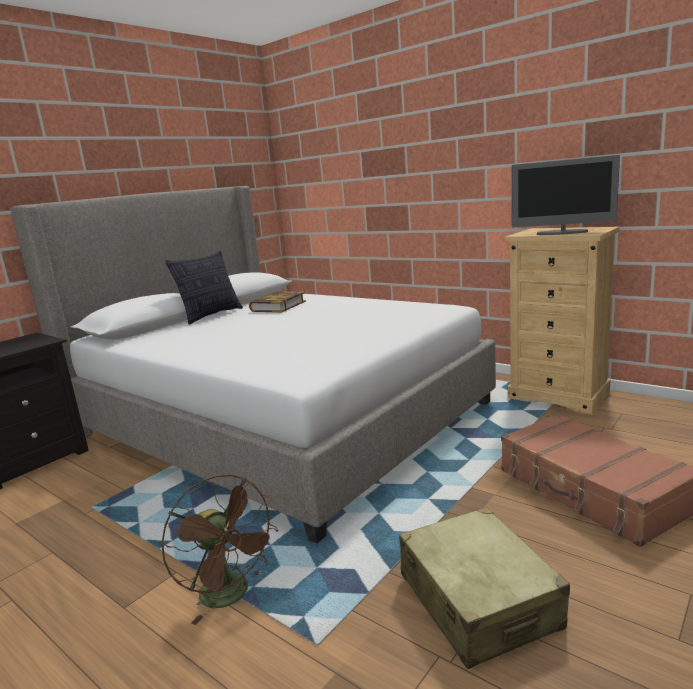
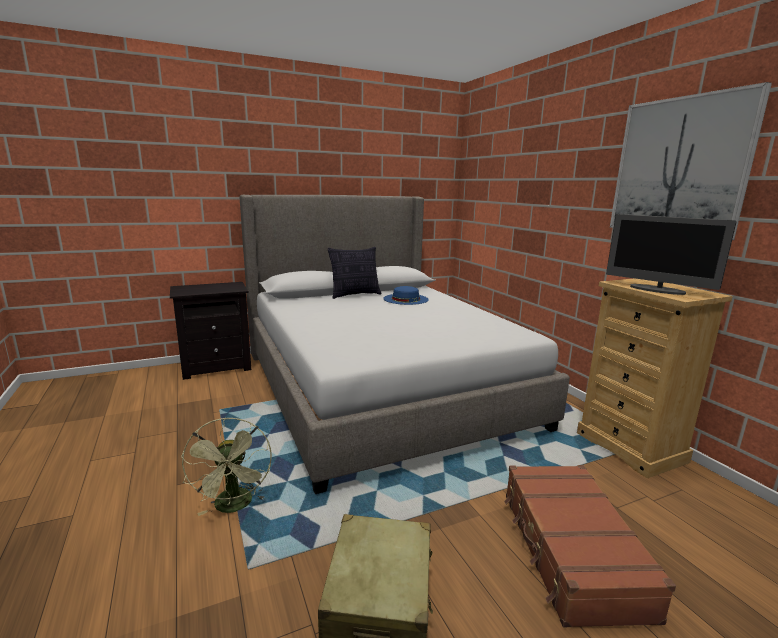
camera: 25 degrees right, 0 degrees up
(232, 596) = (234, 507): brown fan -> green fan
(278, 306) = (406, 299): book -> blue hat
(544, 115) = (679, 167): none -> picture

